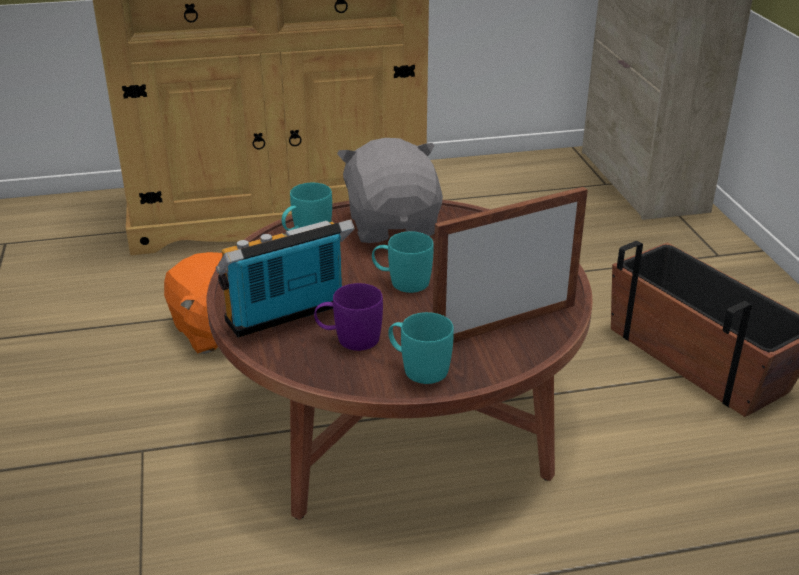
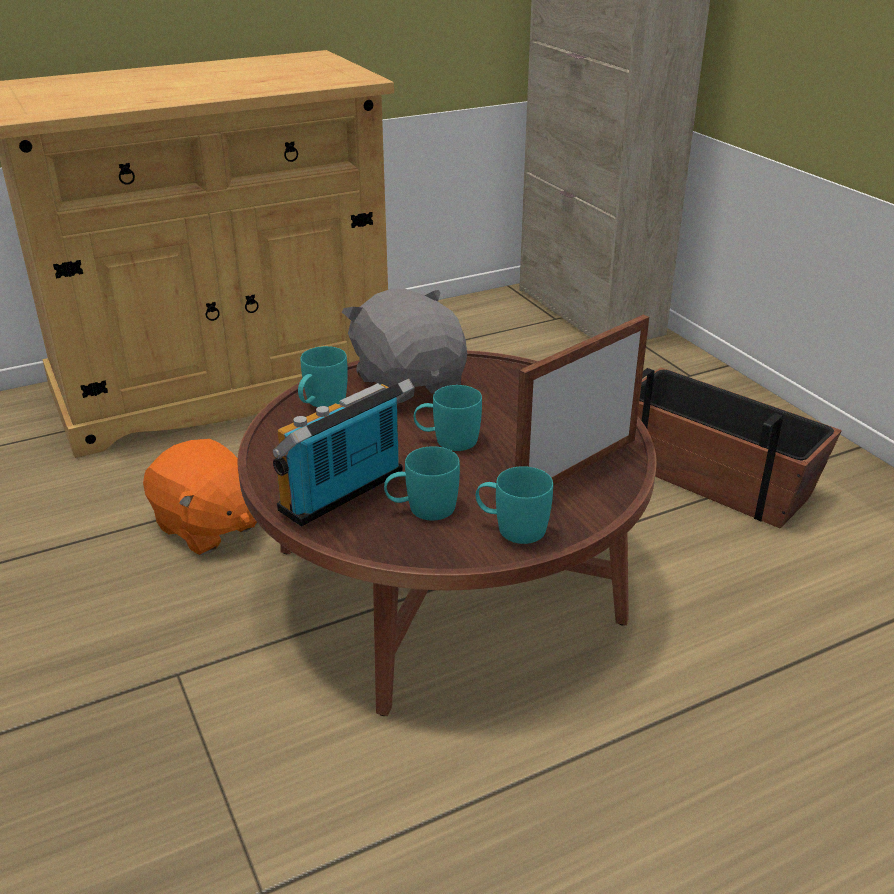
camera: 15 degrees left, 0 degrees up
(349, 339) = (422, 509): purple mug -> turquoise mug

